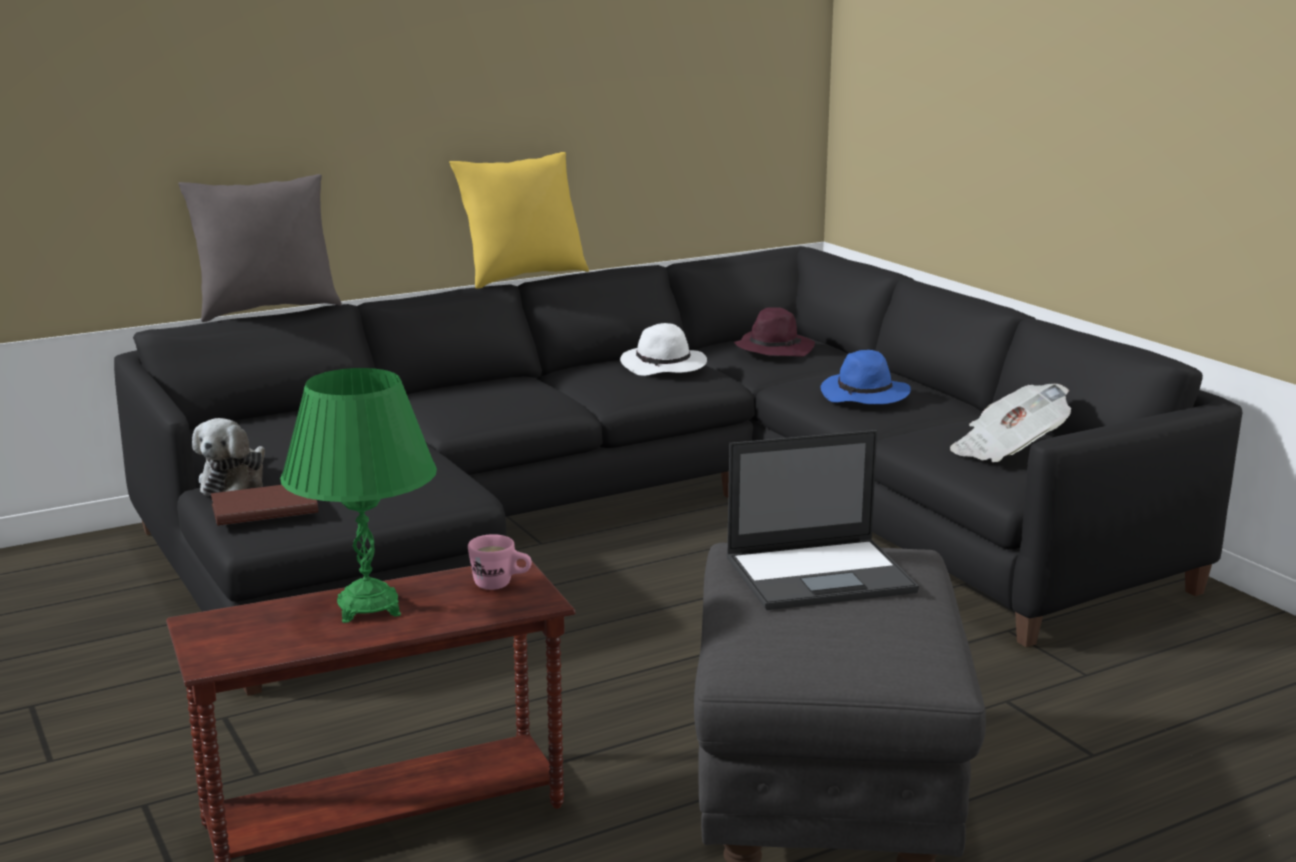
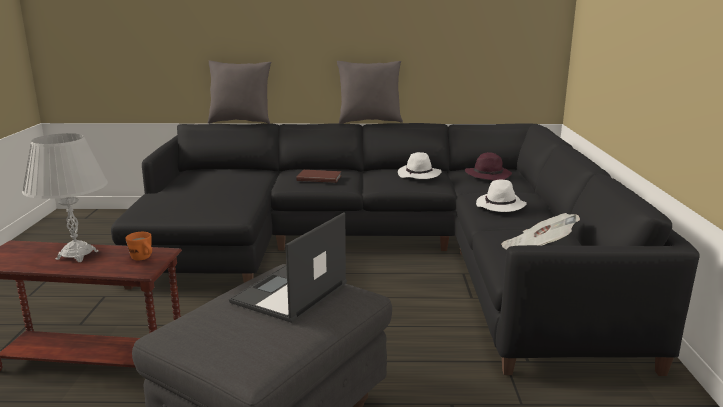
camera: 30 degrees right, 0 degrees up
(234, 482) = (162, 193): plush toy -> none
(262, 508) = (151, 205): brown book -> brown book (319, 178)
(368, 608) = (77, 255): green table lamp -> white table lamp
(501, 585) = (143, 259): pink mug -> orange mug
(522, 277) = (369, 122): yellow pillow -> grey pillow
(821, 574) = (289, 293): laptop -> laptop turned 105 degrees clockwise
(865, 396) = (500, 206): blue hat -> white hat

